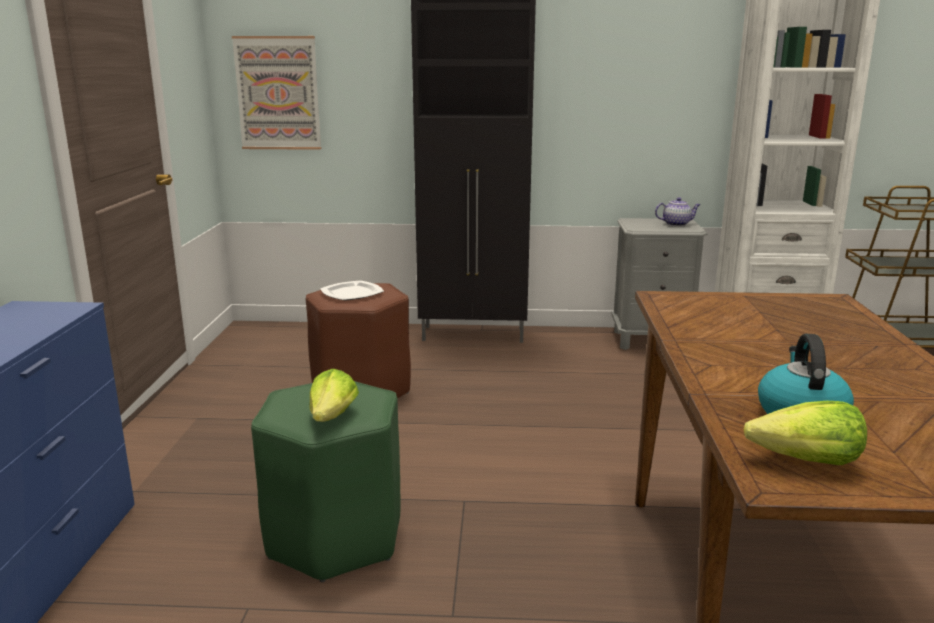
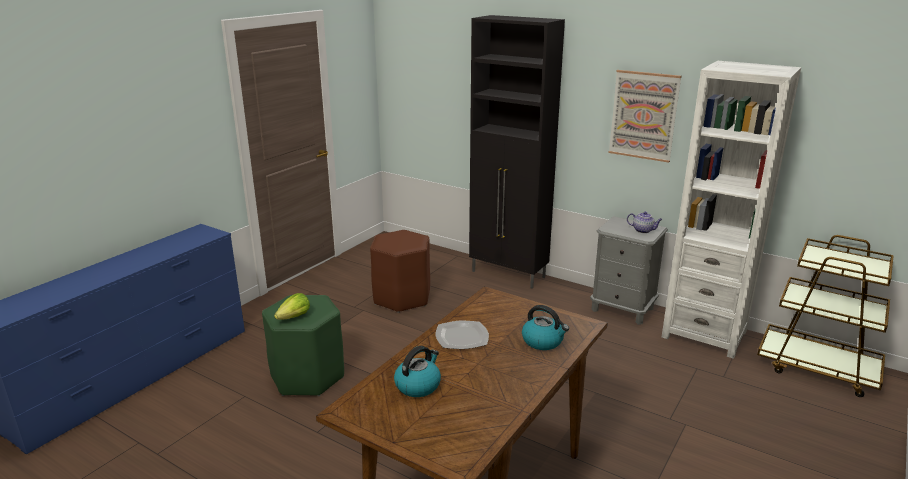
camera: 30 degrees right, 5 degrees up
(278, 93) = (412, 98): picture -> picture (643, 115)
(353, 293) = (398, 240): plate -> plate (462, 337)
(806, 462) = (373, 408): lettuce -> none
(829, 325) = (543, 341): none -> kettle

